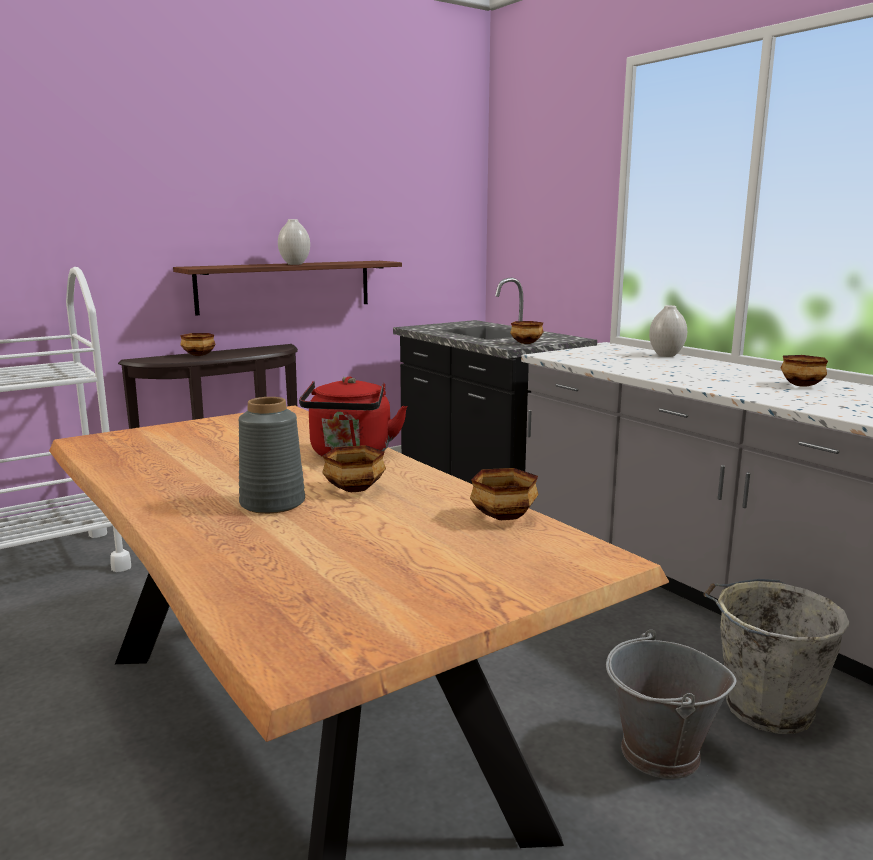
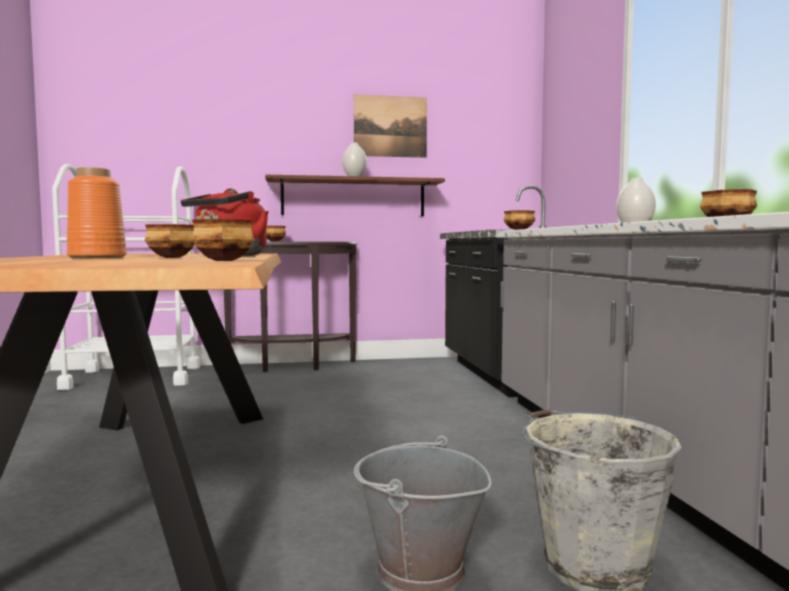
camera: 25 degrees right, 10 degrees down
(272, 503) = (98, 257): grey vase -> orange vase
(325, 191) = (390, 126): none -> picture

